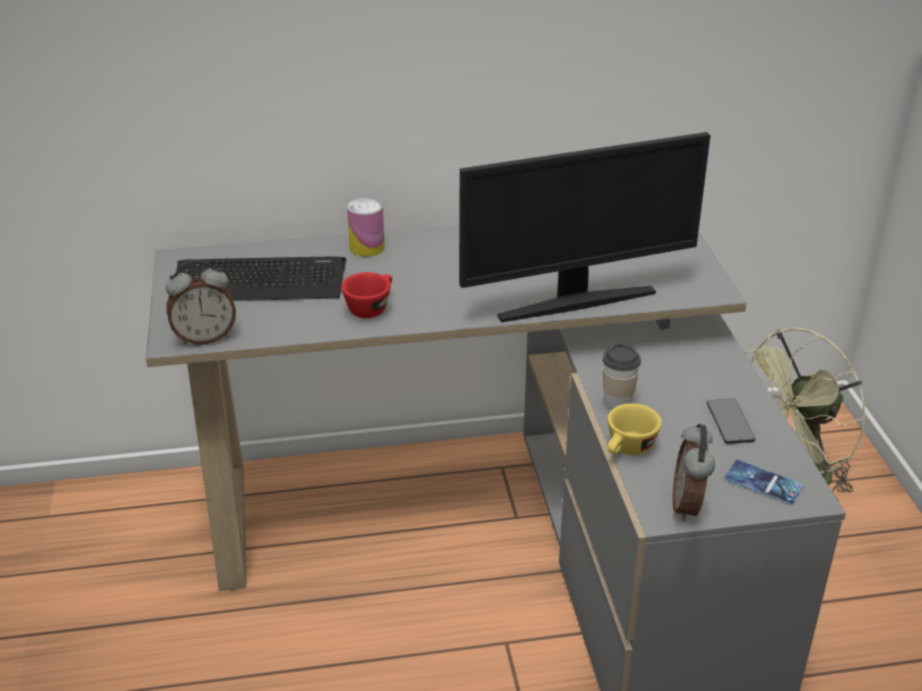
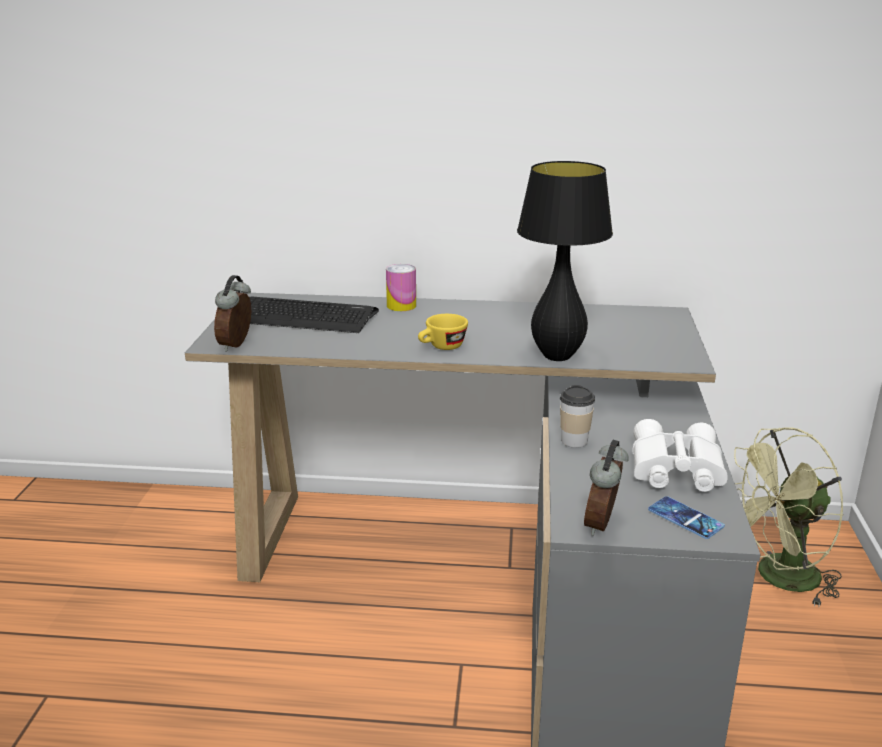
camera: 15 degrees right, 10 degrees down
(205, 337) = (237, 345): alarm clock -> alarm clock turned 105 degrees clockwise
(371, 307) = (380, 341): red cup -> none
(575, 302) = (557, 356): monitor -> black table lamp
(628, 450) = (566, 476): yellow cup -> yellow cup (442, 347)
(730, 422) = (674, 469): phone -> white binoculars

